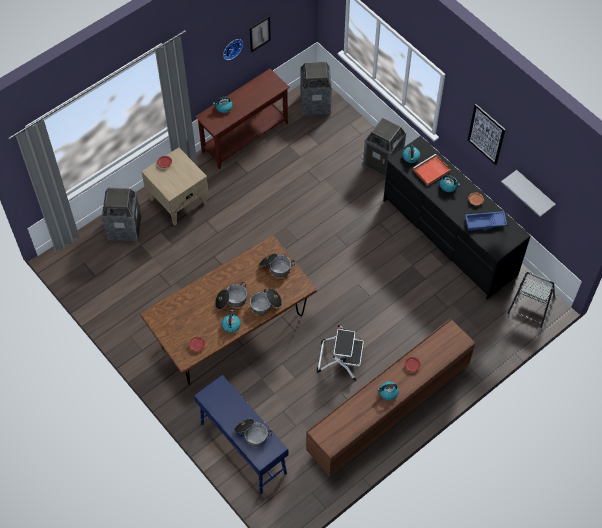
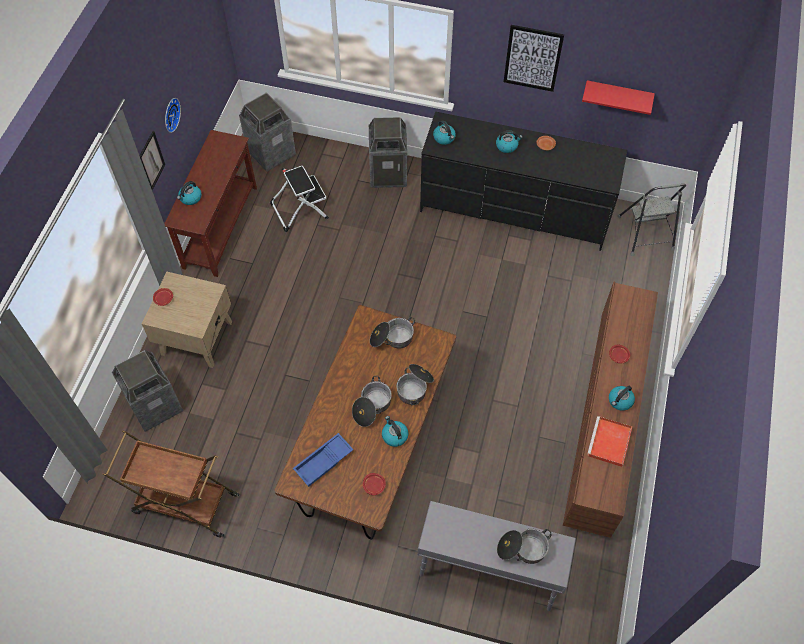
camera: 35 degrees left, 0 degrees up
(100, 296) = (185, 503): none -> brown cart
(244, 448) = (489, 570): blue console table -> grey console table
(259, 34) = (189, 84): picture -> picture (151, 161)
(340, 359) = (510, 401): step ladder -> step ladder (300, 208)
(431, 171) = (476, 141): red tray -> red tray (609, 443)
(485, 223) = (574, 162): blue tray -> blue tray (323, 462)
(534, 192) = (617, 96): grey shelf -> red shelf

